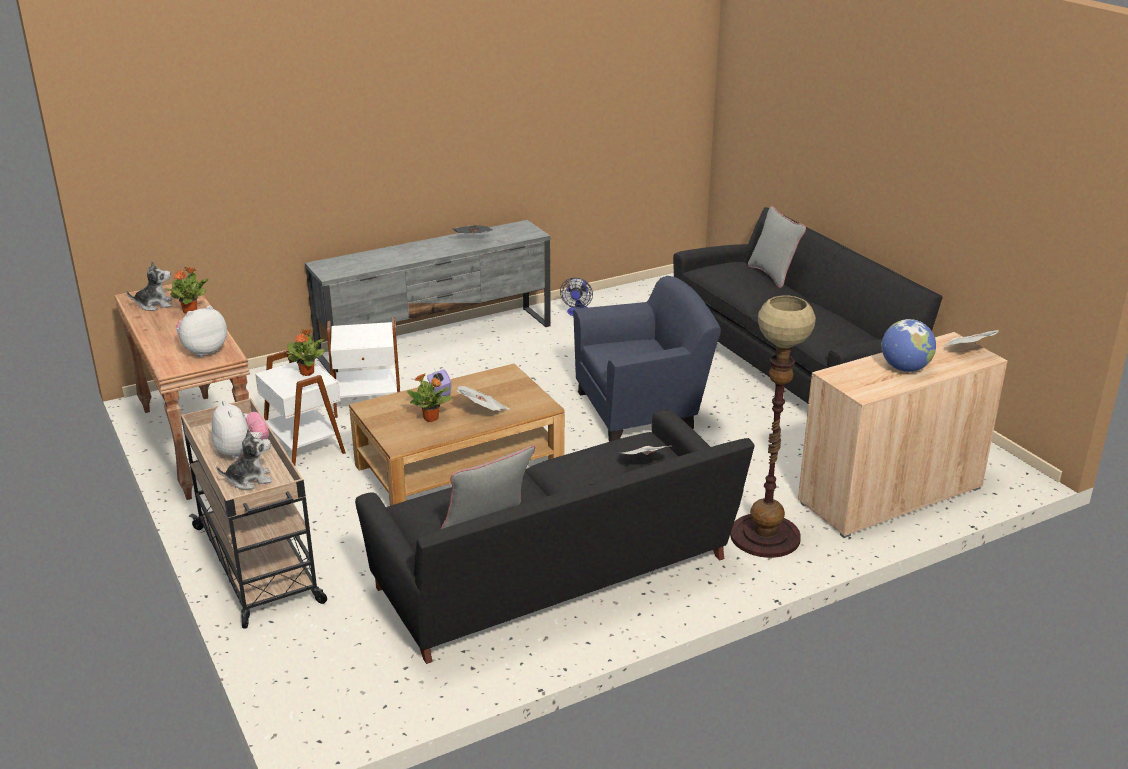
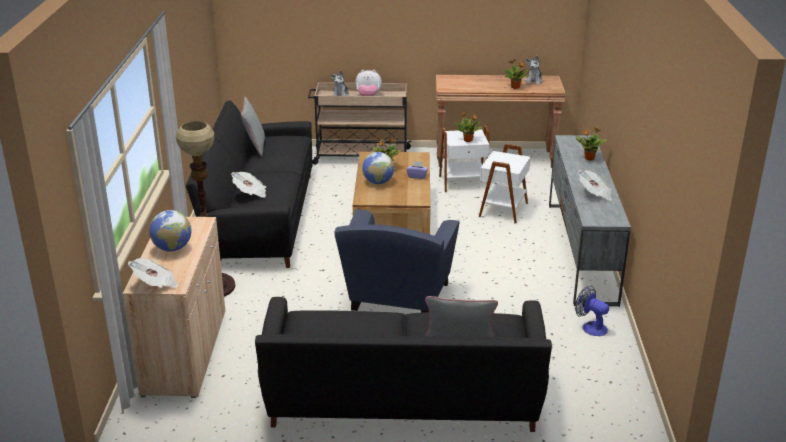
camera: 120 degrees right, 0 degrees up
(203, 351) = (457, 84): plush toy -> none
(381, 255) = (589, 158): none -> potted plant
(483, 411) = (378, 182): newspaper -> globe

